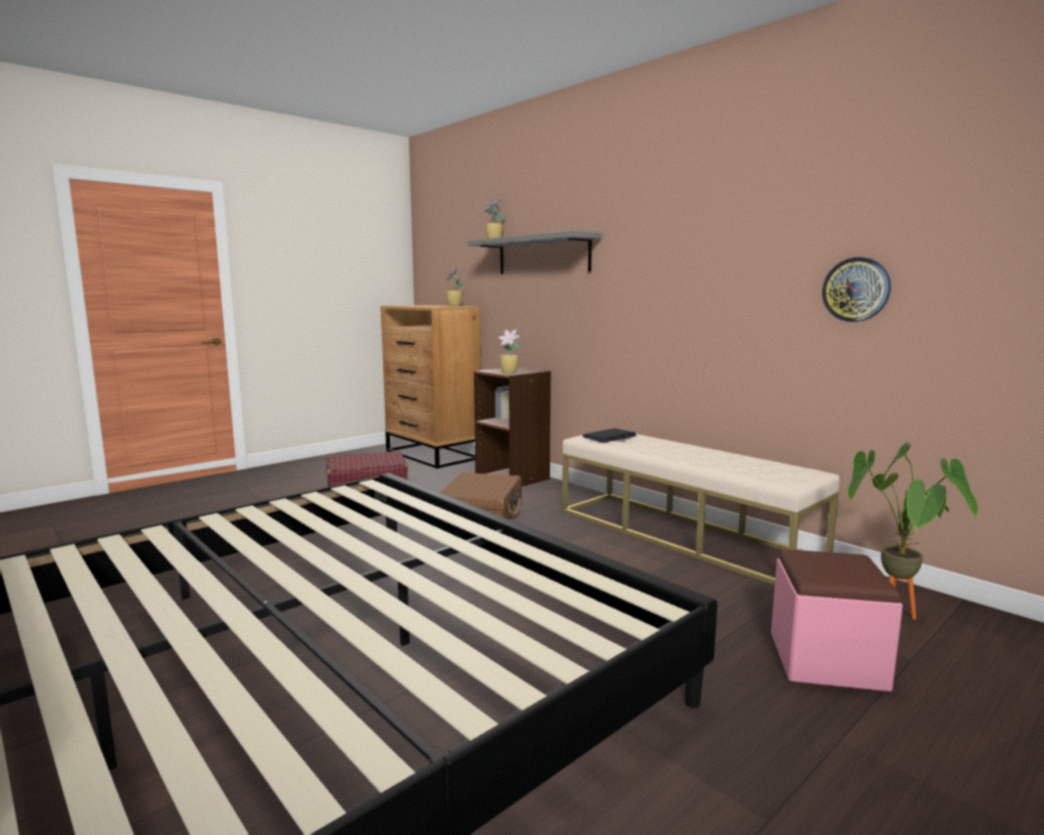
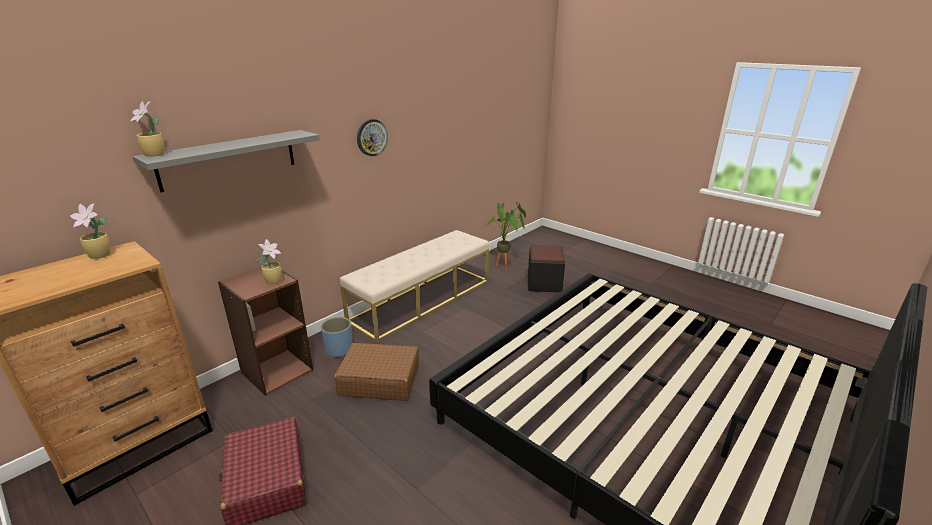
camera: 95 degrees left, 15 degrees up
(547, 497) = (339, 350): none -> blue planter
(609, 437) = (376, 276): laptop -> none
(826, 661) = (544, 284): pink ottoman -> black ottoman
(856, 289) = (451, 144): wall clock -> wall clock (371, 137)

